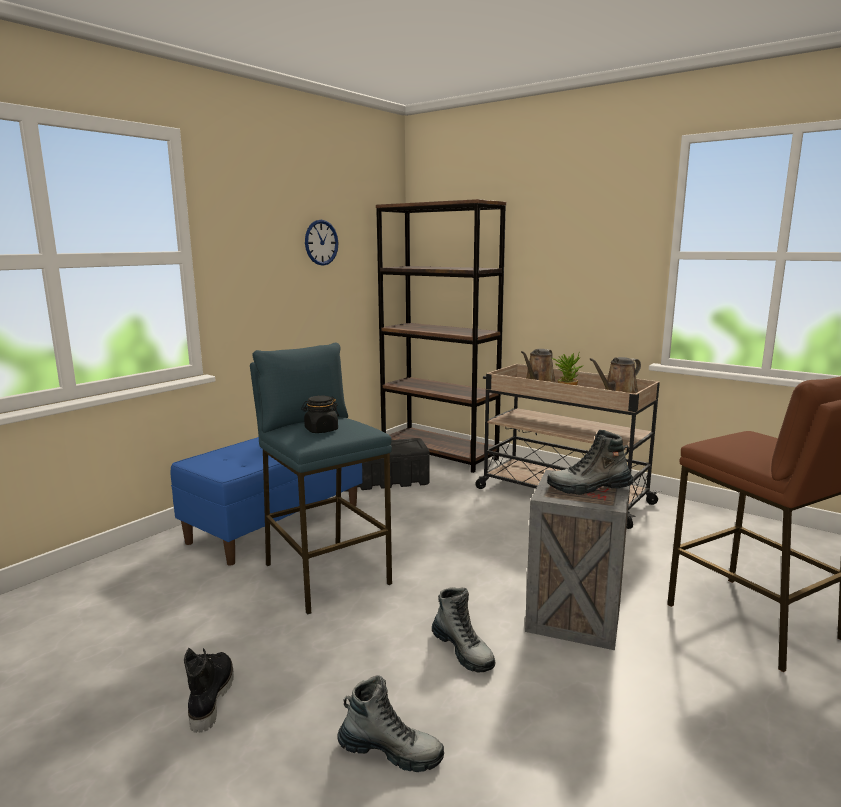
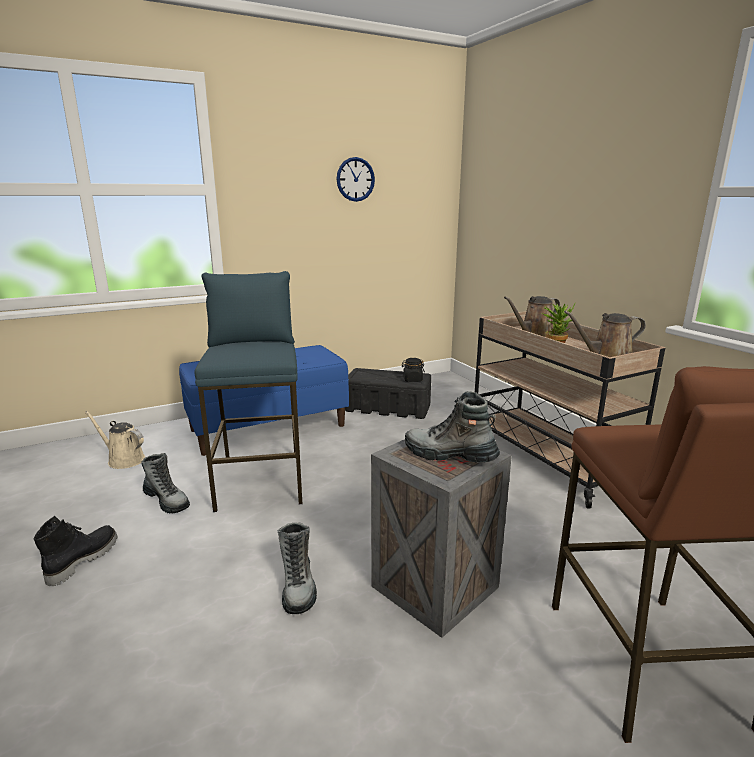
camera: 25 degrees right, 5 degrees up
(134, 591) = (123, 460): none -> beige watering can
(321, 430) = (240, 351): black jar -> black jar (412, 379)
(390, 751) = (148, 659): boot -> boot (167, 501)
(439, 454) = (461, 392): brown bookcase -> none

